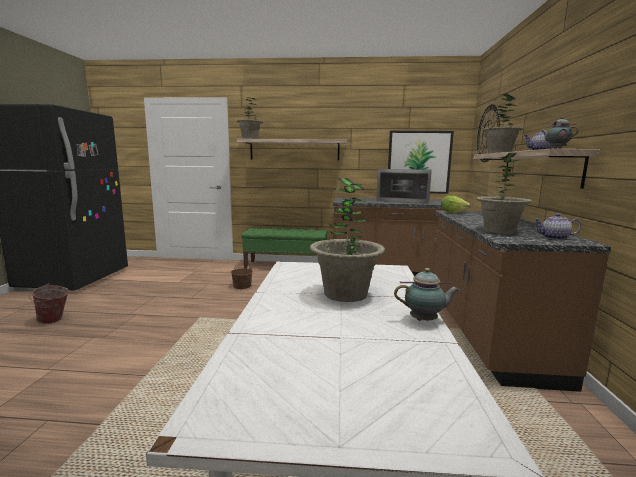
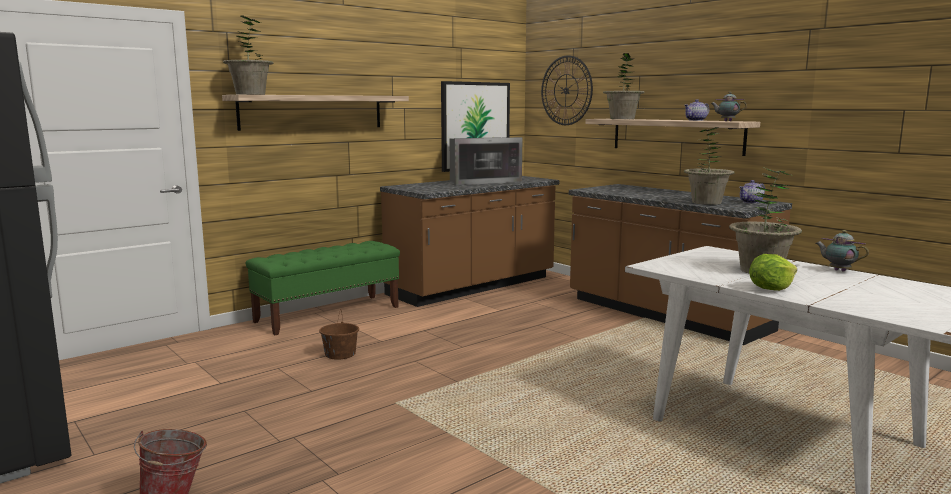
camera: 45 degrees left, 0 degrees up
(425, 320) = (838, 270): teapot -> teapot turned 90 degrees counterclockwise
(452, 212) = (596, 190): lettuce -> lettuce (770, 289)

